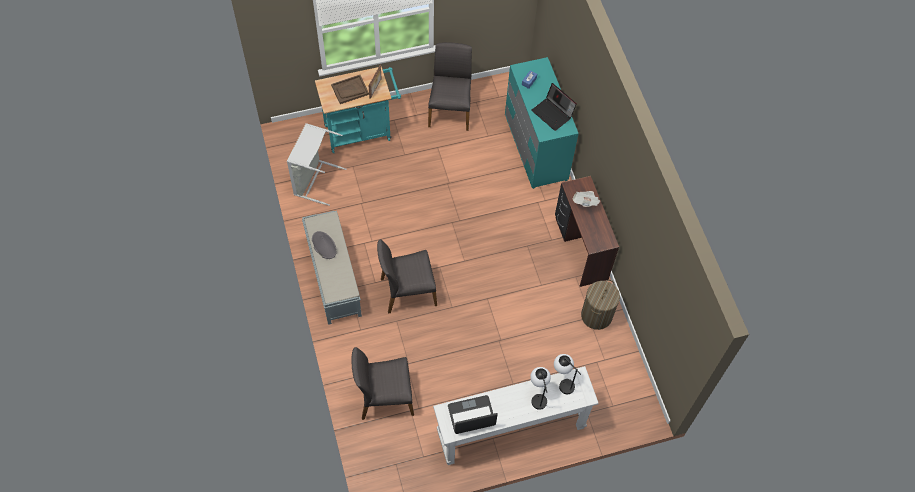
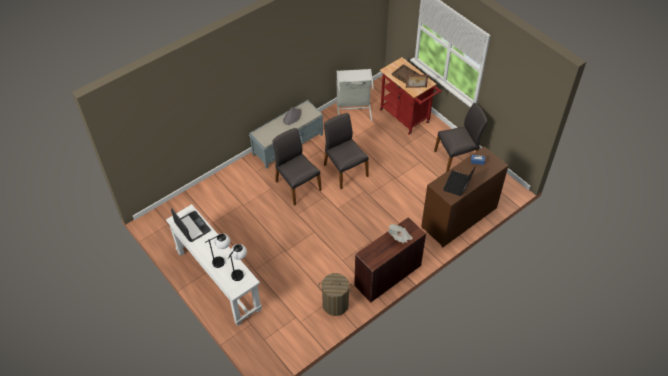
camera: 70 degrees right, 10 degrees down
(361, 131) = (406, 118): turquoise cart -> red cart
(384, 396) = (213, 201): grey chair -> grey chair (344, 170)
(536, 147) = (459, 218): turquoise dresser -> brown dresser

